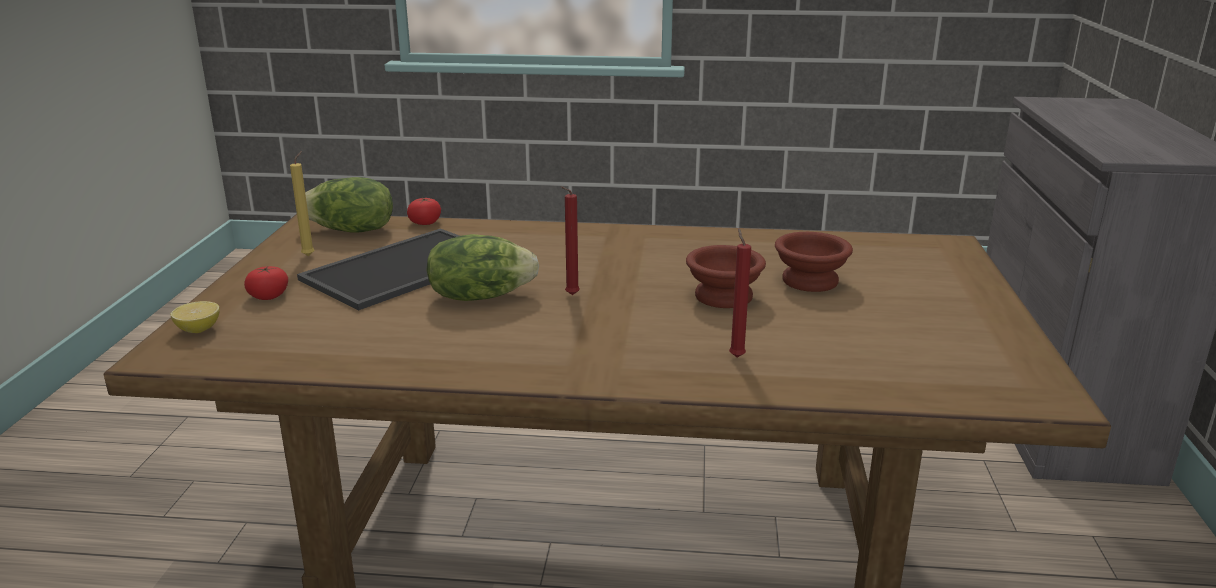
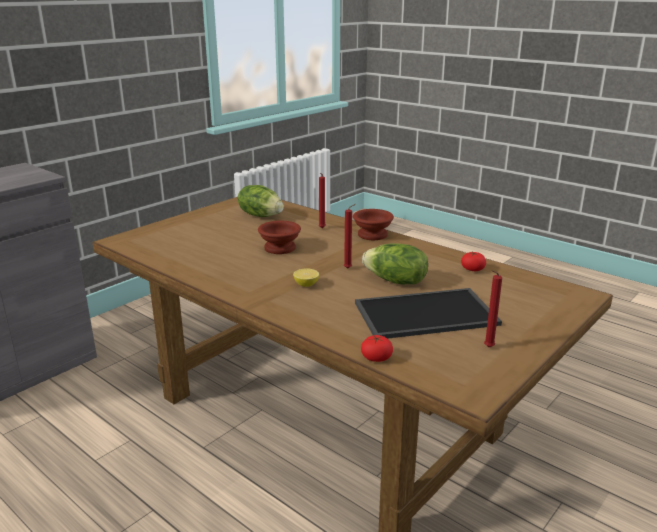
camera: 145 degrees left, 0 degrees up
(199, 330) = (565, 304): lemon -> lemon (306, 284)
(268, 296) = (522, 317): tomato -> tomato (472, 269)
(310, 255) = (487, 348): yellow candle -> red candle
(351, 230) = (443, 368): lettuce -> lettuce (261, 215)
(810, 282) = (228, 243): brown bowl -> brown bowl (373, 234)

